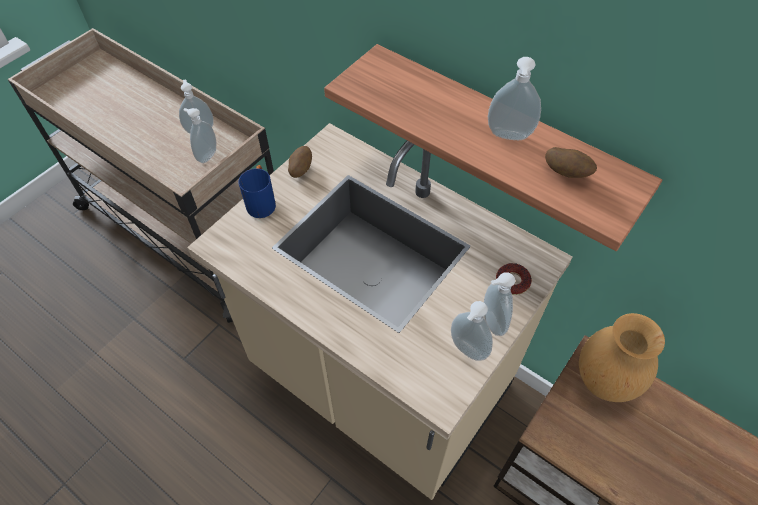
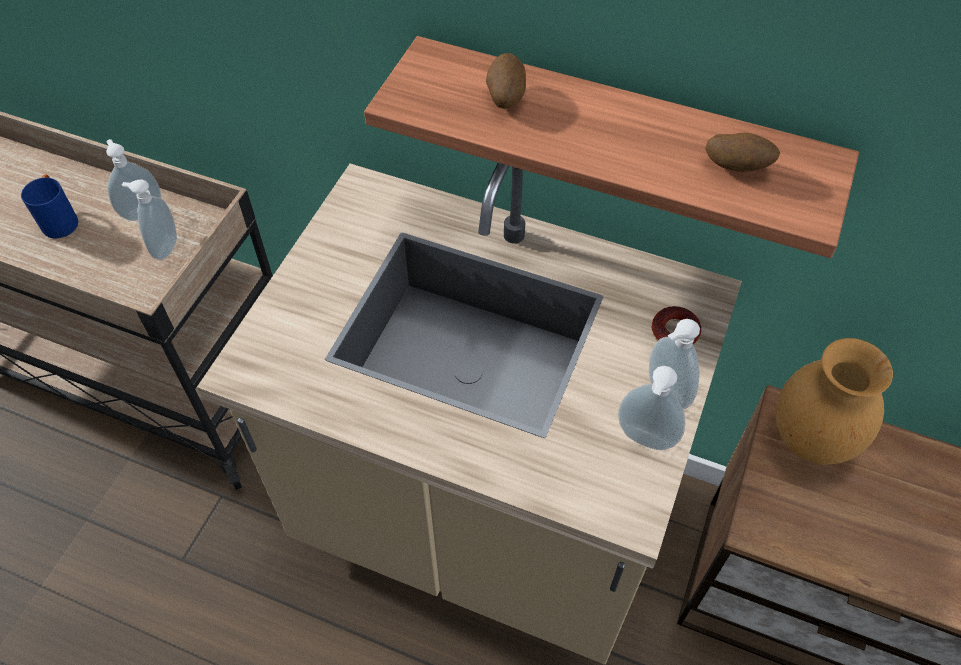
camera: 15 degrees left, 0 degrees up
(261, 202) = (288, 297): blue mug -> blue mug (60, 220)
(300, 169) = (330, 238): potato -> potato (505, 97)
(508, 136) = (644, 132): soap dispenser -> none

